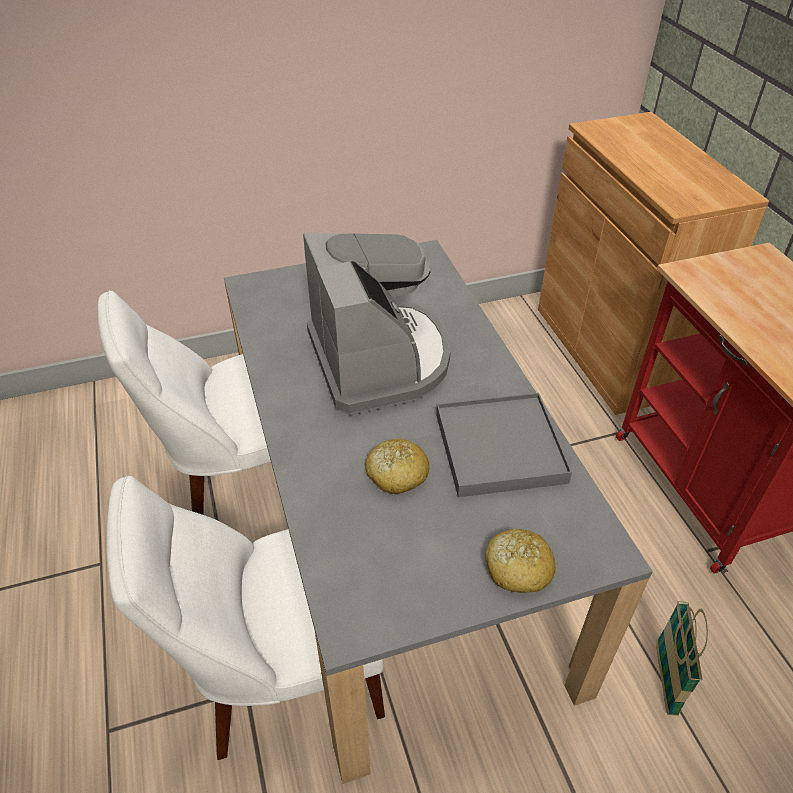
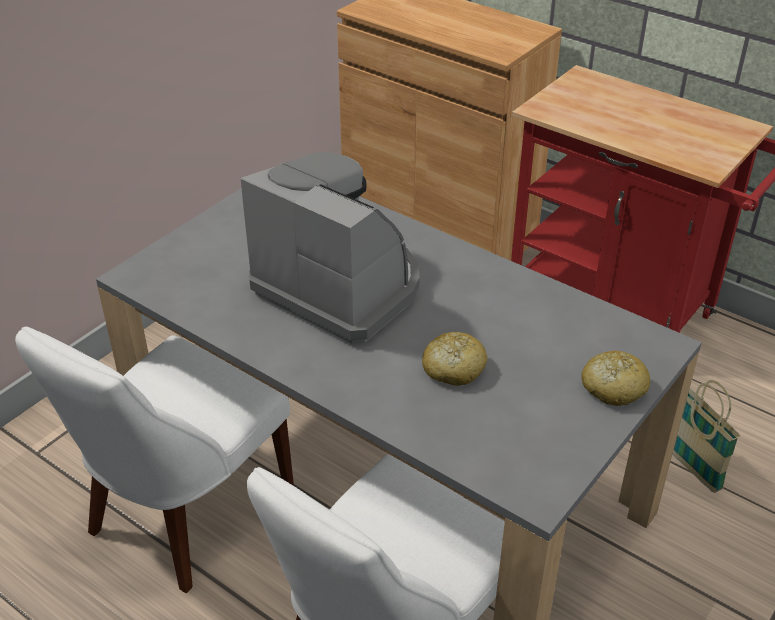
camera: 35 degrees left, 5 degrees down
(499, 448) = (514, 310): grey tray -> none

